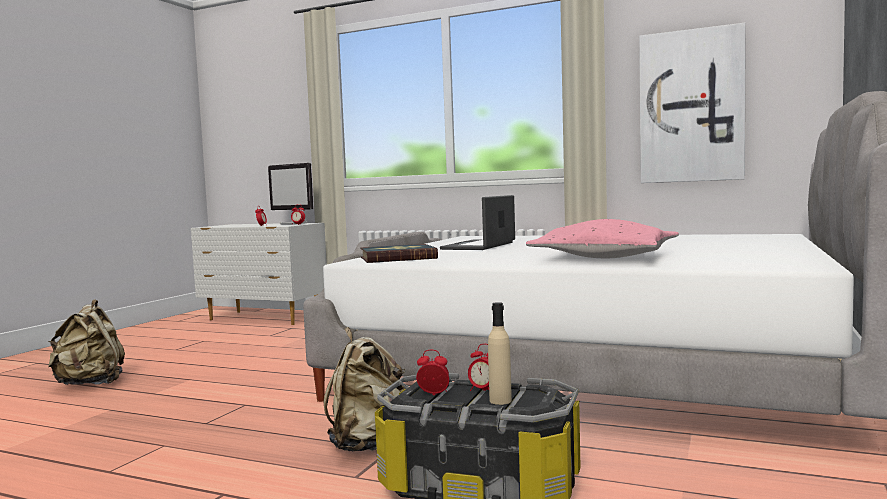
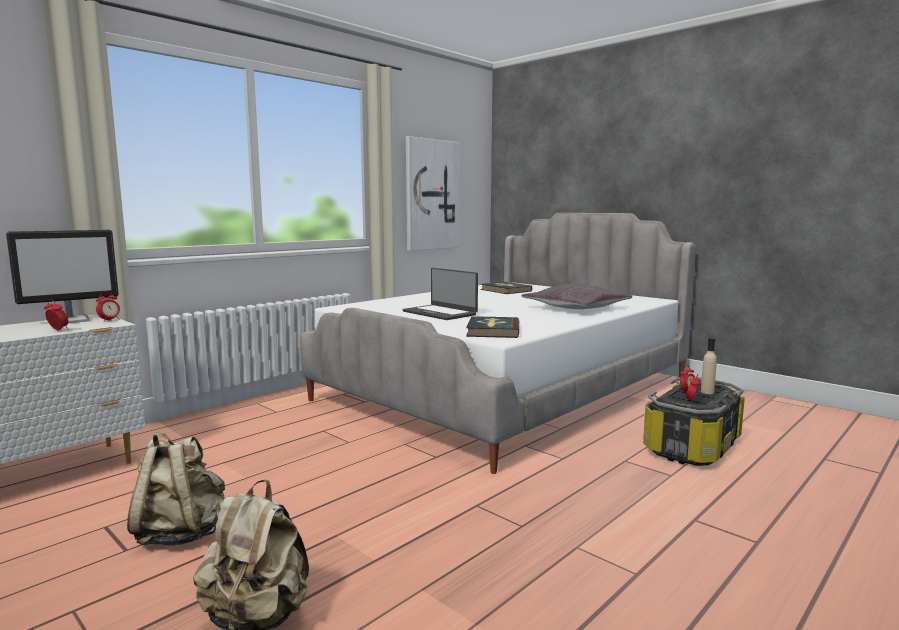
camera: 70 degrees left, 5 degrees up
(369, 444) = (613, 465): beige backpack -> beige backpack (181, 533)
(605, 257) = (576, 308): pink pillow -> grey pillow
(704, 239) = (505, 290): none -> book

